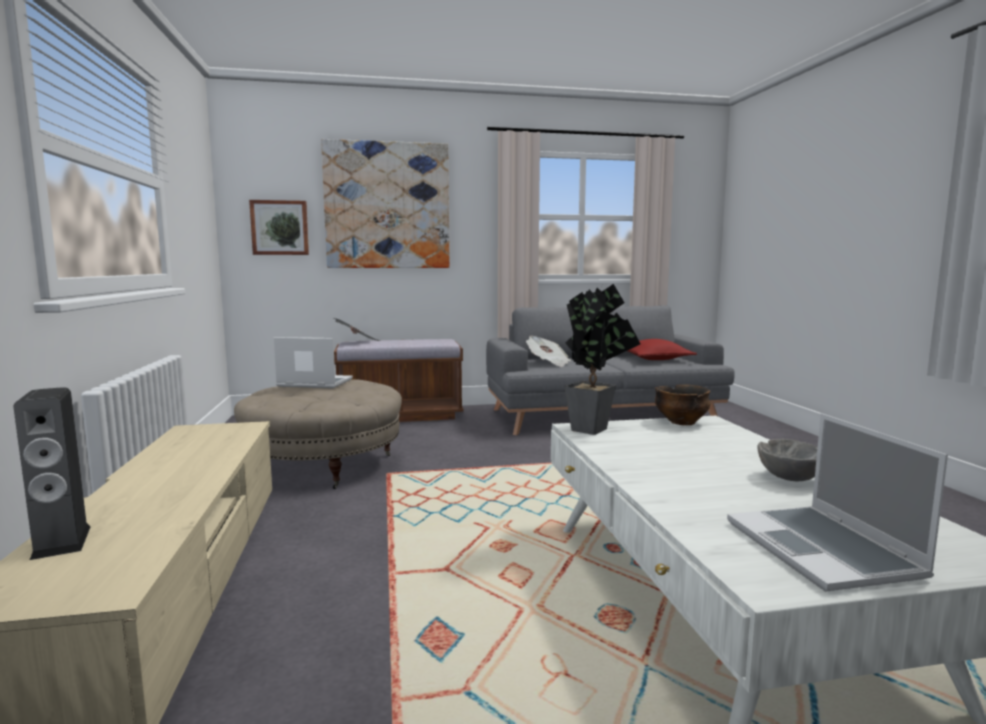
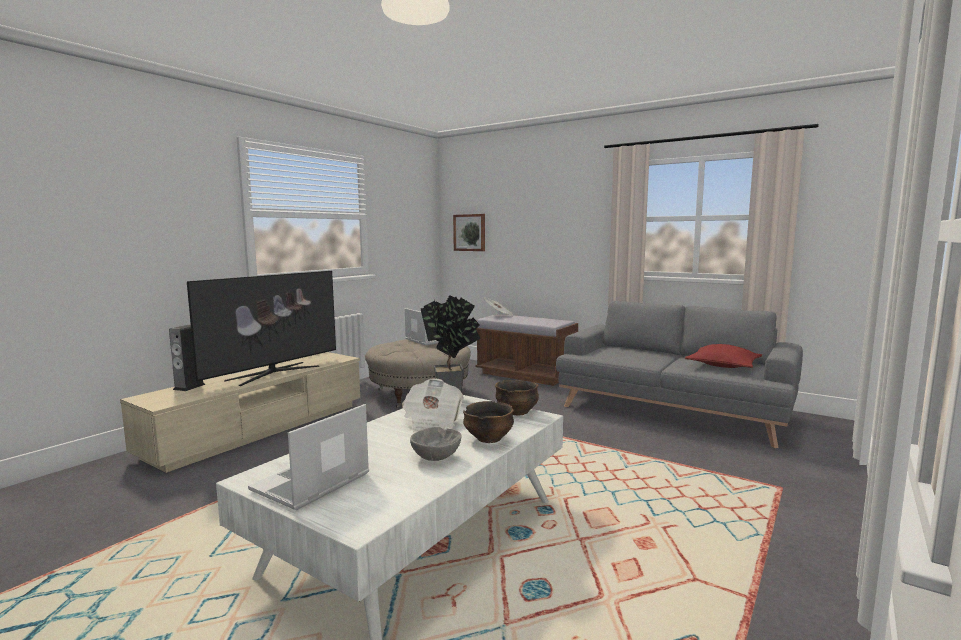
camera: 45 degrees right, 0 degrees up
(188, 472) = (273, 373): none -> television
(387, 206) = (534, 214): picture -> none
(548, 363) = (611, 352): newspaper -> newspaper (432, 422)
(754, 449) = (488, 439): none -> bowl

